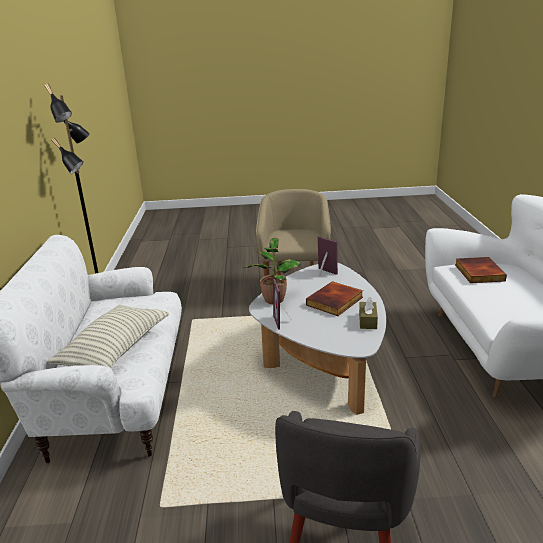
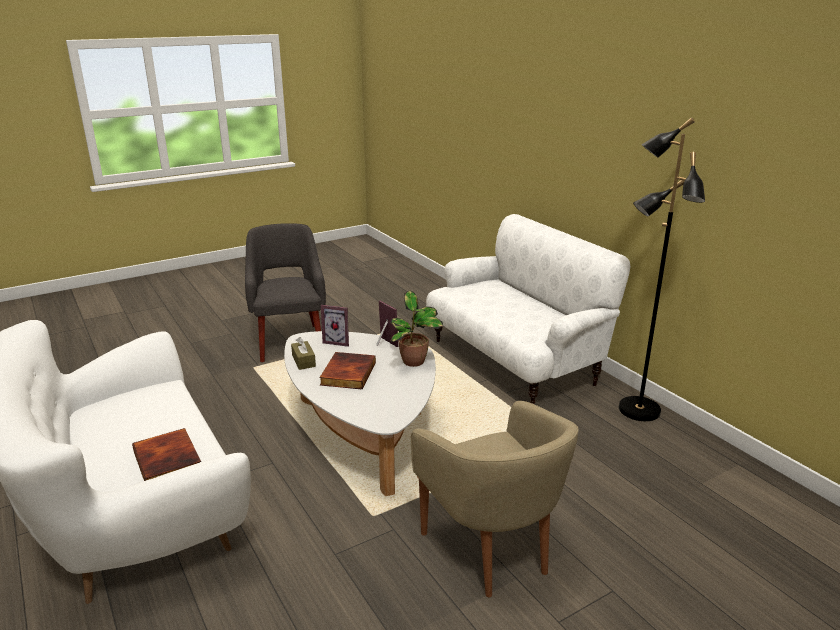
camera: 150 degrees right, 0 degrees up
(115, 350) = (490, 299): pillow -> none
(324, 273) = (386, 408): picture frame -> picture frame (338, 341)

